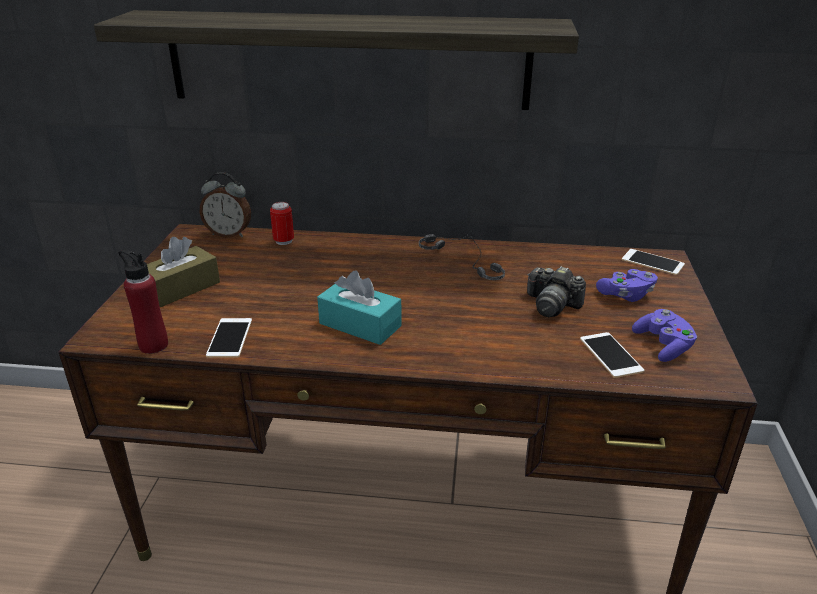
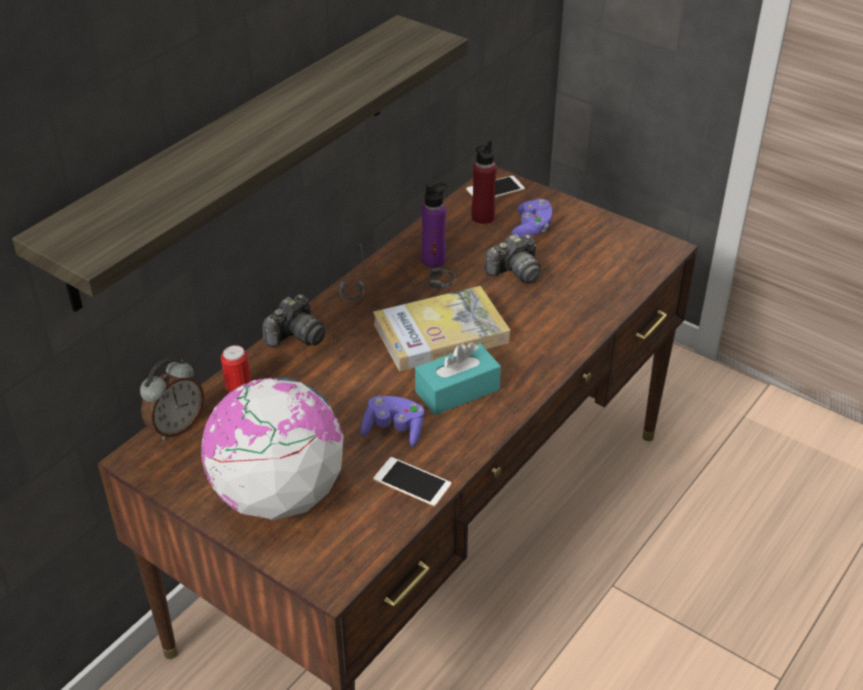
camera: 60 degrees left, 10 degrees up
(153, 345) = (383, 540): red bottle -> red bottle (482, 217)
(181, 288) = (278, 495): brown tissue box -> globe
(360, 242) = (296, 336): none -> camera
(426, 295) = (441, 333): none -> book
(515, 265) = (433, 260): none -> purple bottle
(610, 355) = (603, 277): phone -> none
(663, 346) = (611, 248): purple game controller -> purple game controller (394, 430)

